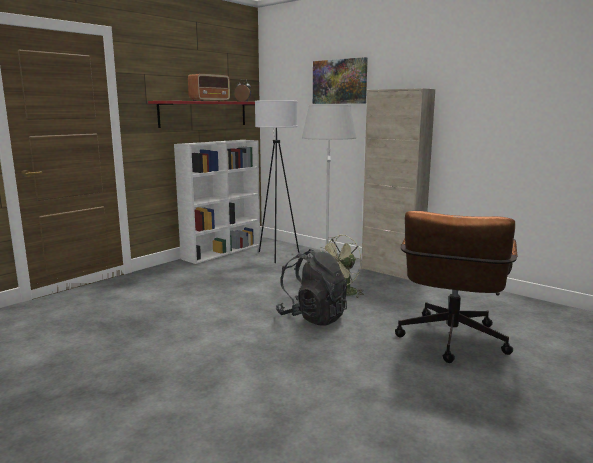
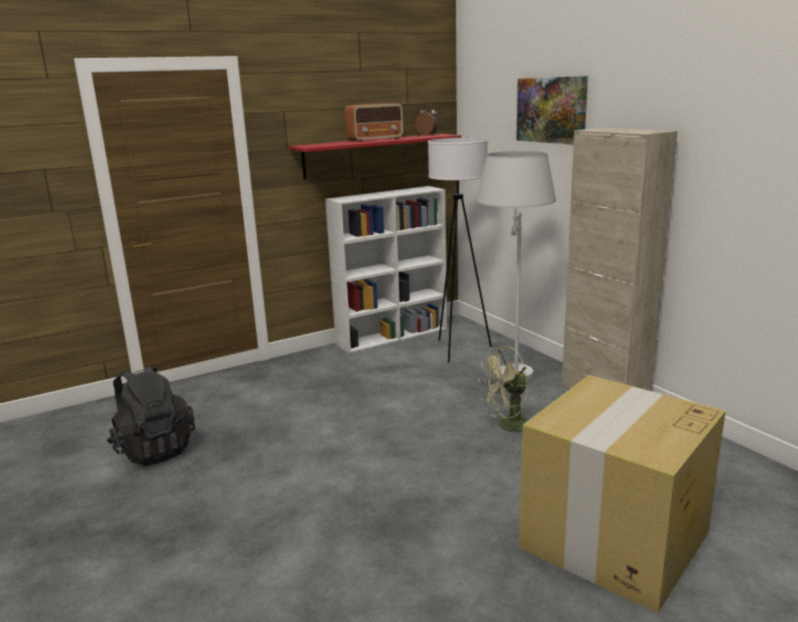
camera: 20 degrees right, 5 degrees up
(312, 317) = (443, 462): black backpack -> black backpack (154, 450)
(450, 343) = (613, 541): brown office chair -> cardboard box

